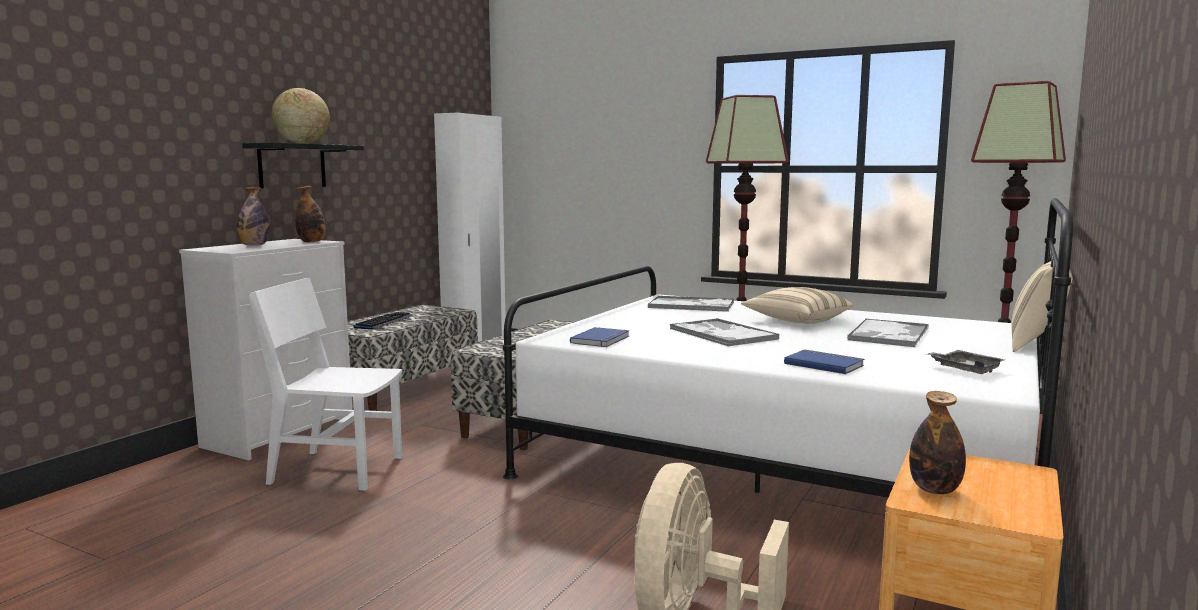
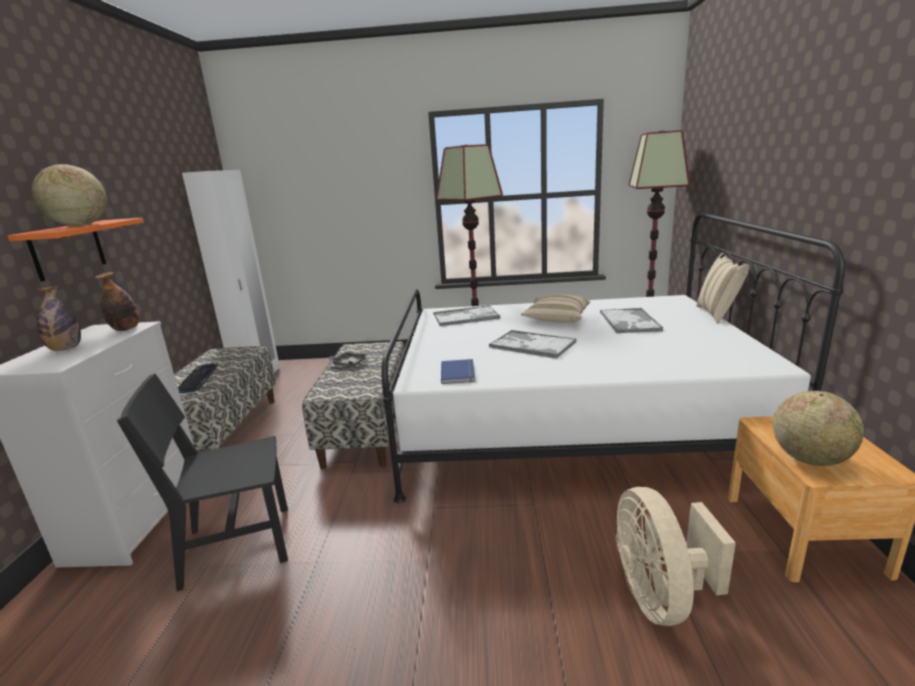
camera: 25 degrees left, 10 degrees up
(292, 166) = (68, 249): black shelf -> orange shelf
(337, 470) = (237, 545): white chair -> black chair
(824, 364) = (642, 363): blue book -> none
(934, 490) = (810, 459): bottle -> globe
(965, 369) = (722, 347): grey tray -> grey tray (348, 364)

